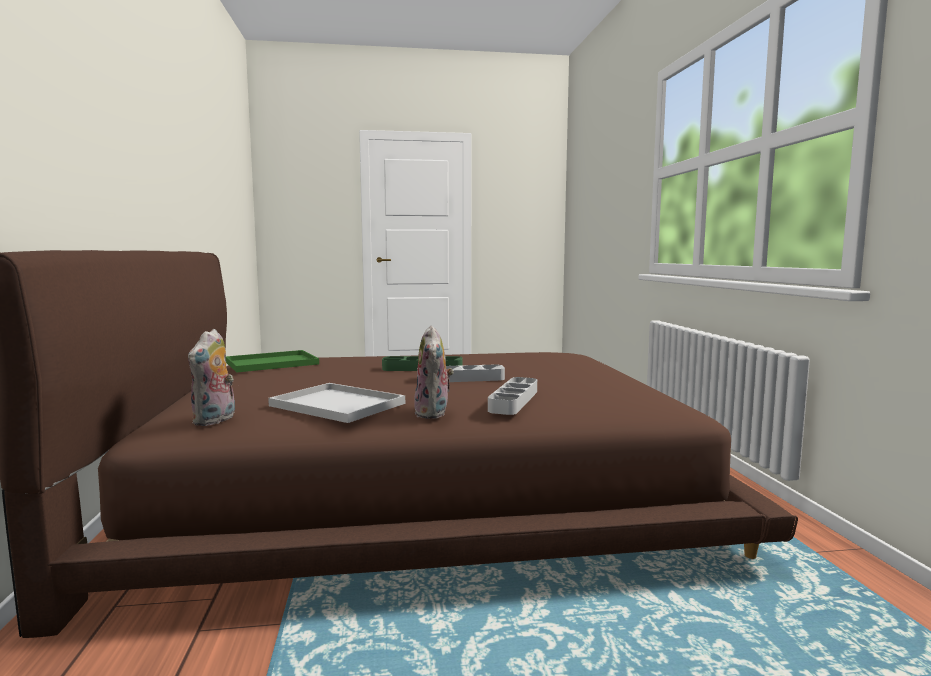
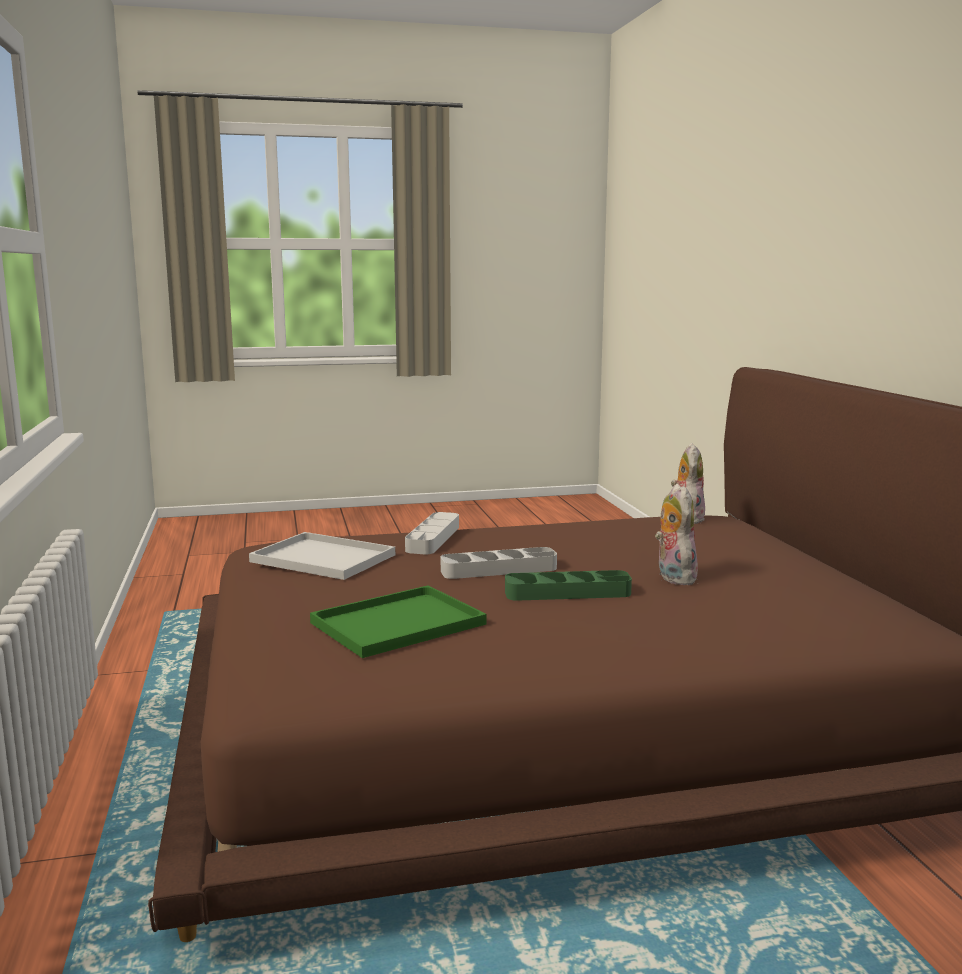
camera: 175 degrees right, 5 degrees up
(270, 363) = (834, 602): green tray -> green tray (400, 622)
(335, 404) = (606, 530): white tray -> white tray (326, 558)
(434, 413) = (507, 528): plush toy -> plush toy (673, 577)

